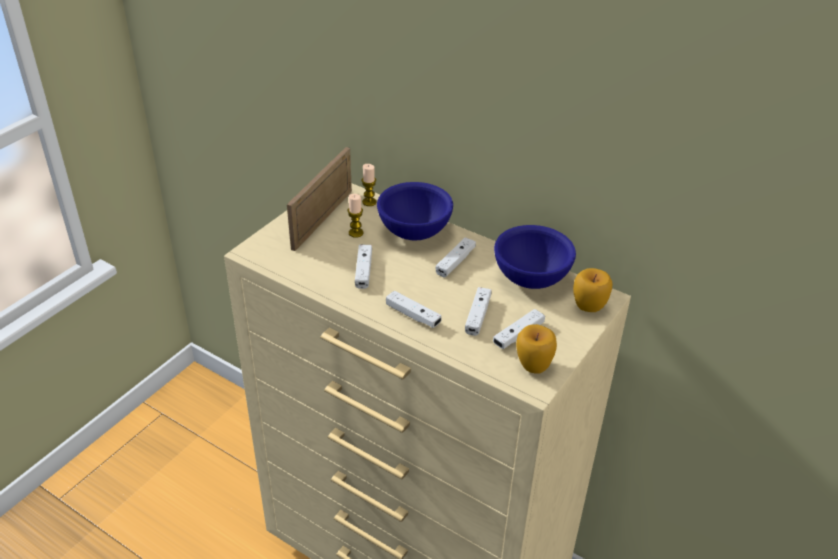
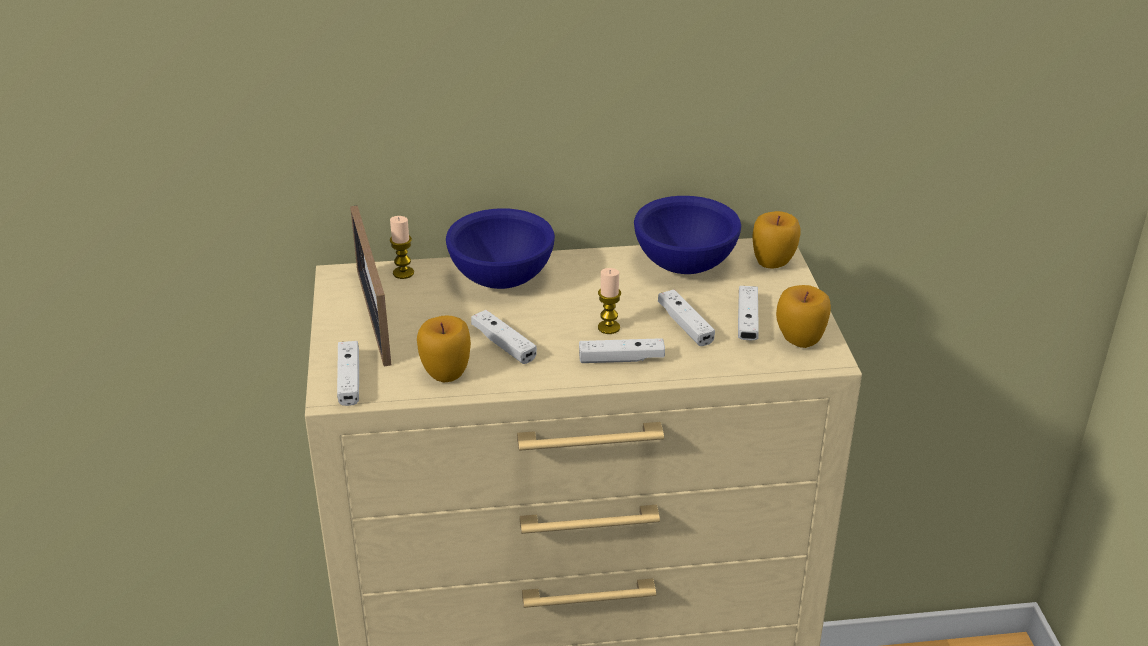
camera: 40 degrees left, 5 degrees down
(313, 271) = (446, 373): none -> apple
(356, 233) = (436, 311): candle -> candle (608, 327)
(455, 262) = (589, 287): white game controller -> white game controller (349, 380)

